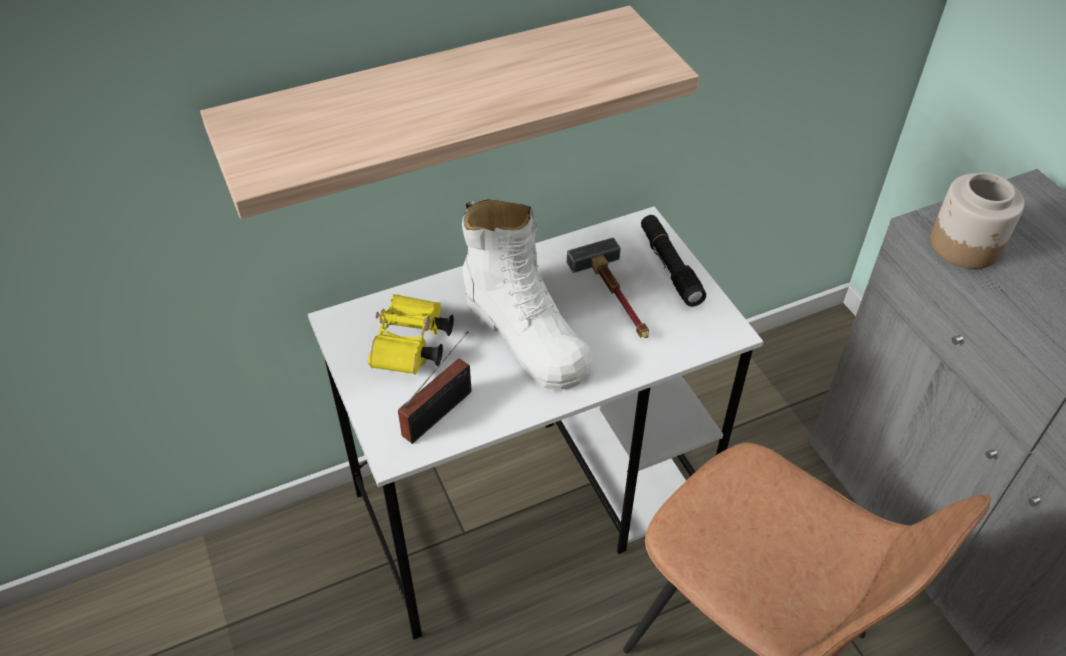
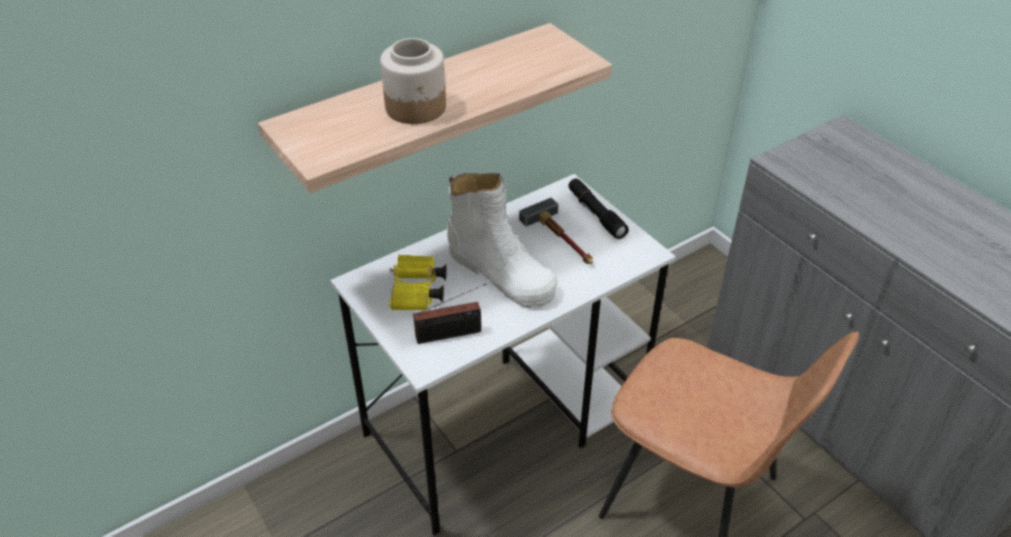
camera: 10 degrees left, 5 degrees down
(441, 411) = (452, 334): radio -> radio turned 45 degrees clockwise
(965, 246) = (805, 170): jar -> jar (416, 107)

